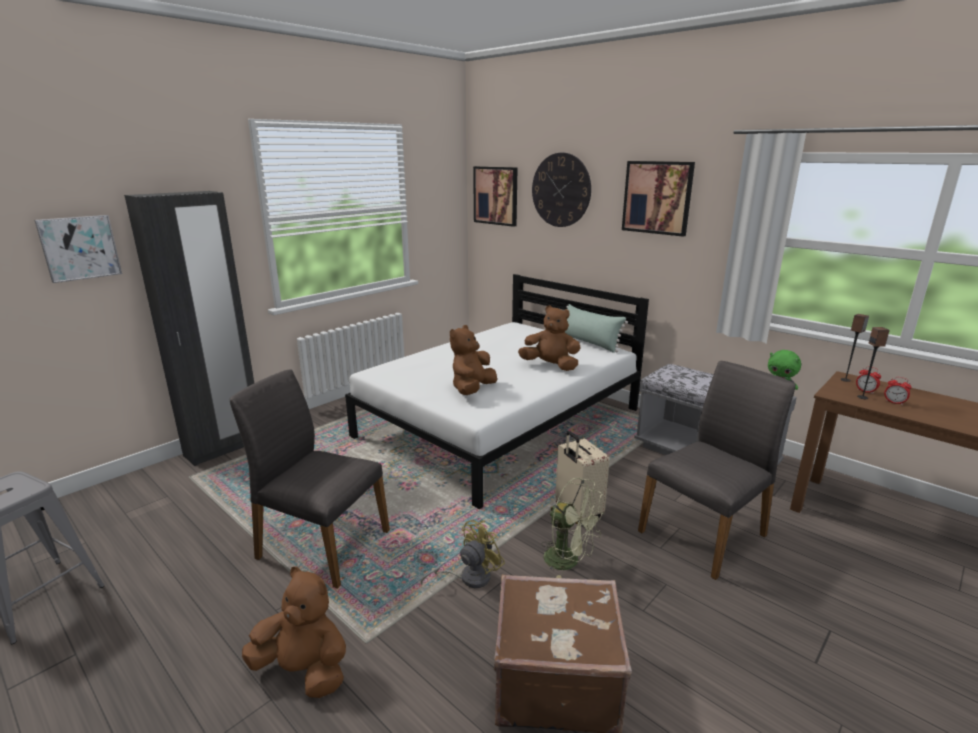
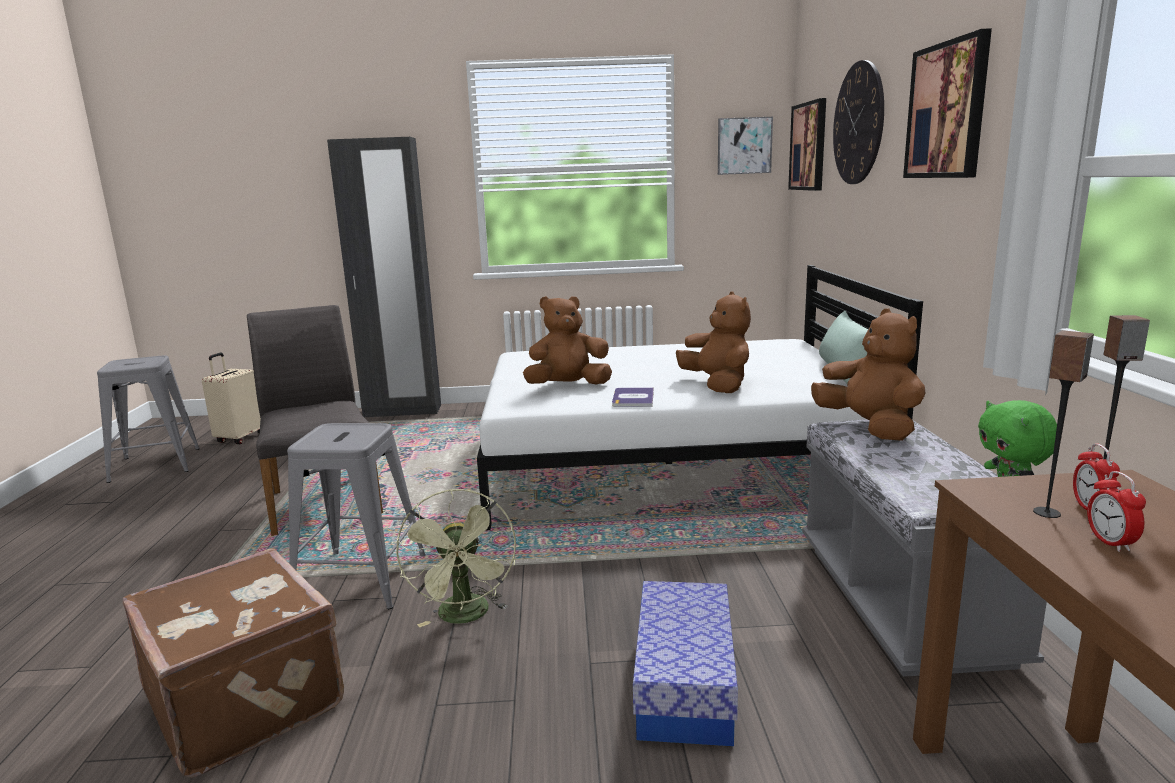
camera: 45 degrees right, 5 degrees down
(79, 247) = (299, 188): picture -> picture (744, 146)
(304, 670) = (157, 576): brown plush toy -> brown plush toy (869, 428)
(468, 577) = (361, 579): yellow fan -> grey stool
(530, 387) = (633, 398): none -> book
(577, 512) = (572, 579): beige suitcase -> beige suitcase (240, 438)
(705, 533) = (684, 684): grey chair -> storage box

